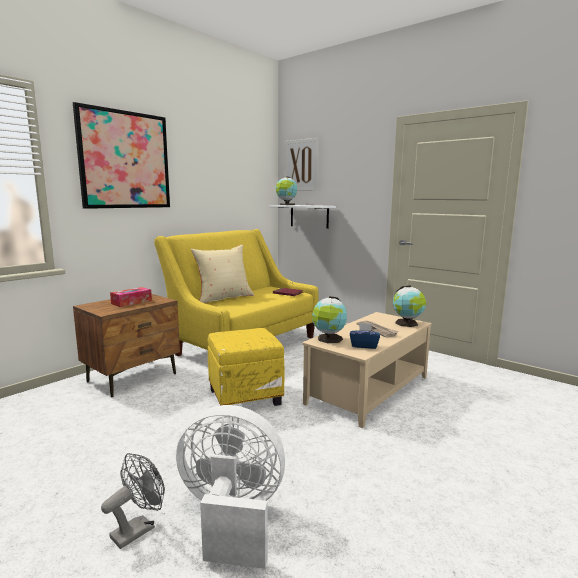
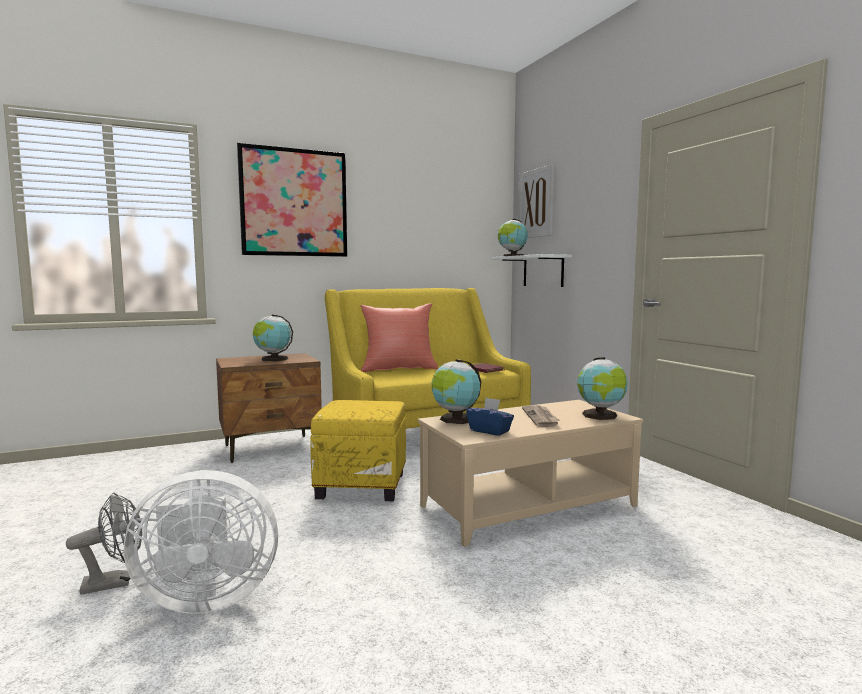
camera: 25 degrees right, 5 degrees down
(131, 302) = (273, 359): tissue box -> globe
(223, 298) = (398, 369): beige pillow -> red pillow
(231, 517) = (205, 598): white fan -> white fan turned 135 degrees clockwise

